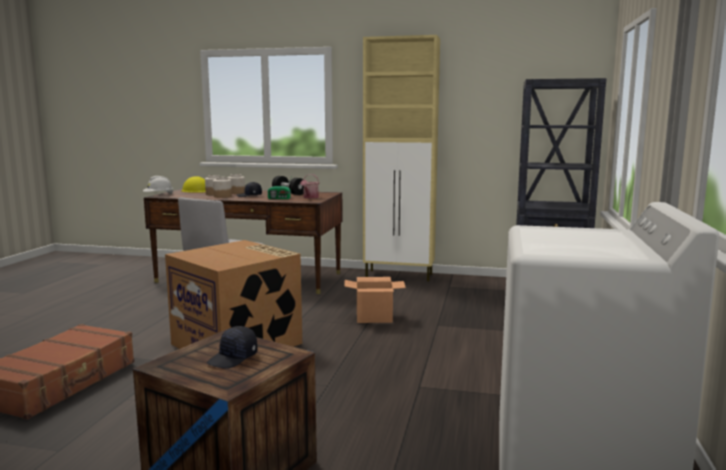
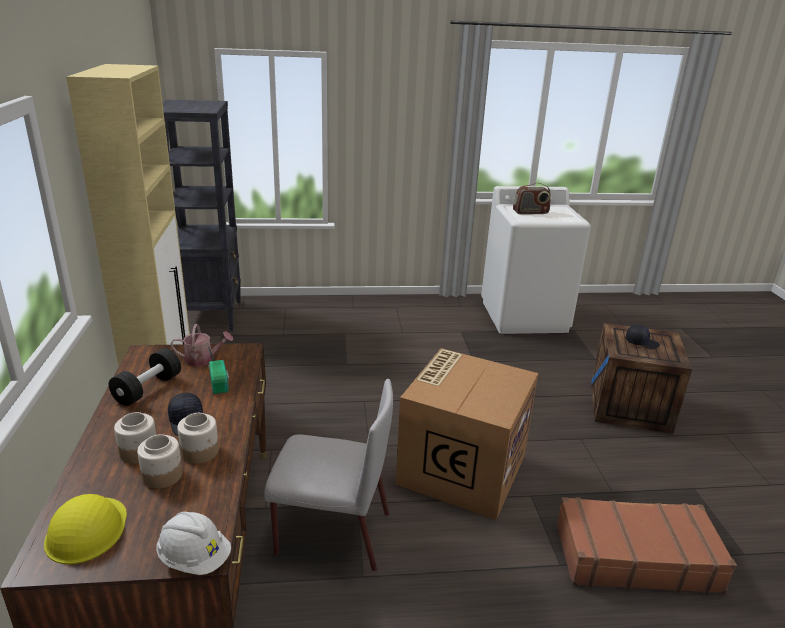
camera: 110 degrees left, 15 degrees up
(374, 318) = (343, 399): cardboard box -> none
(576, 235) = (530, 212): none -> radio

